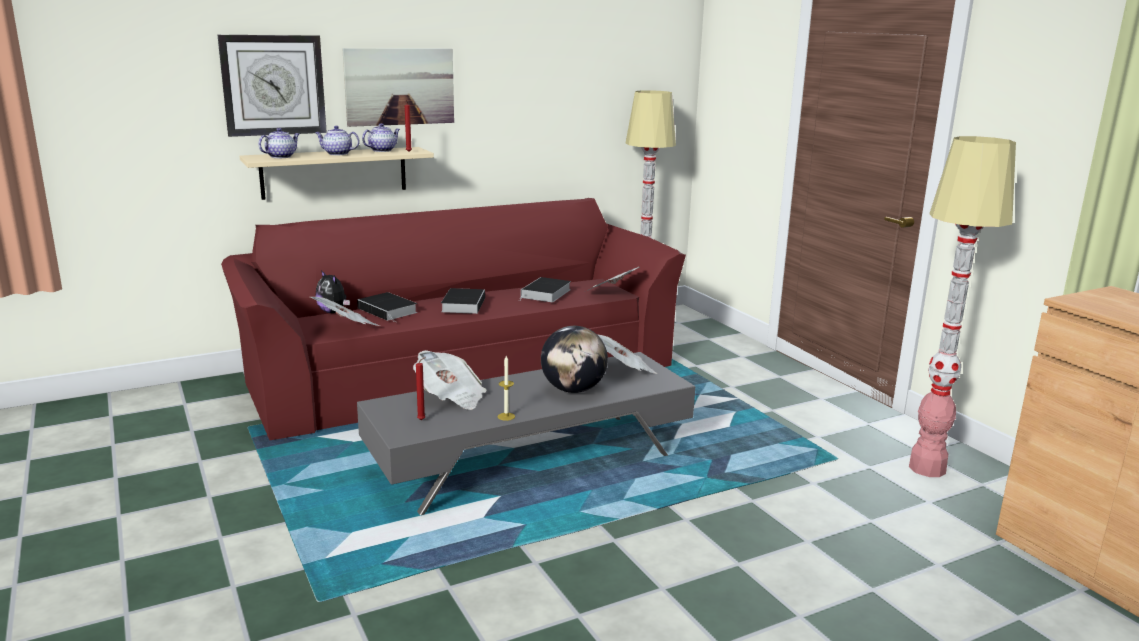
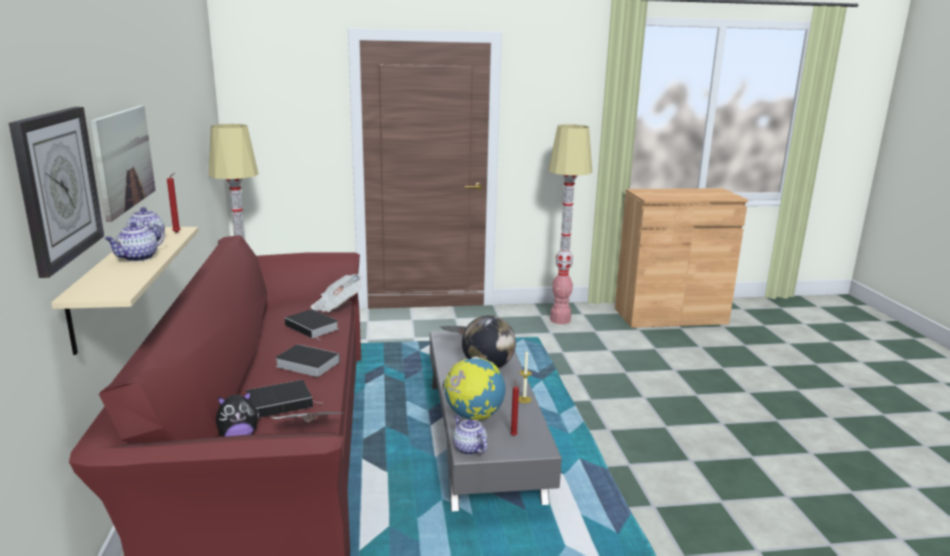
camera: 70 degrees left, 0 degrees up
(281, 156) = (112, 282): teapot -> teapot (468, 448)
(451, 397) = (473, 416): newspaper -> globe

